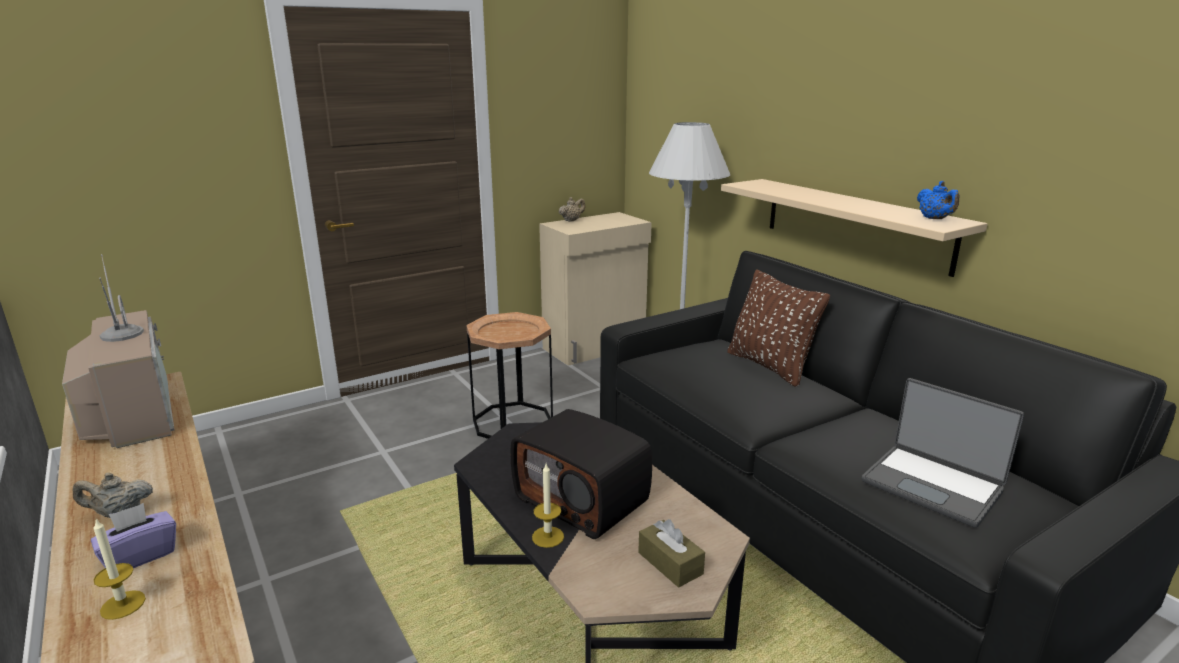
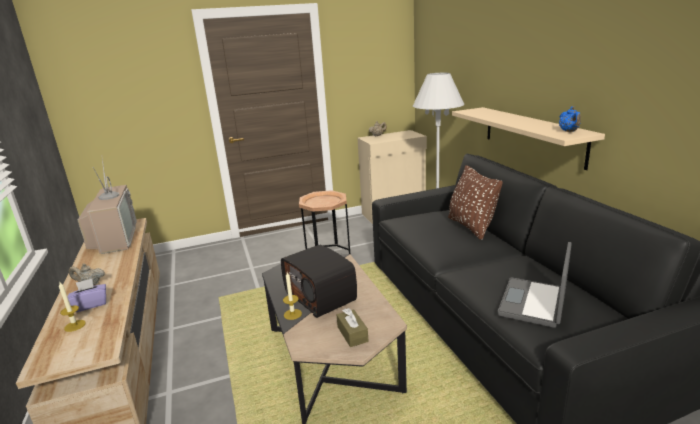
camera: 15 degrees right, 0 degrees up
(933, 485) = (534, 303): laptop -> laptop turned 60 degrees clockwise

